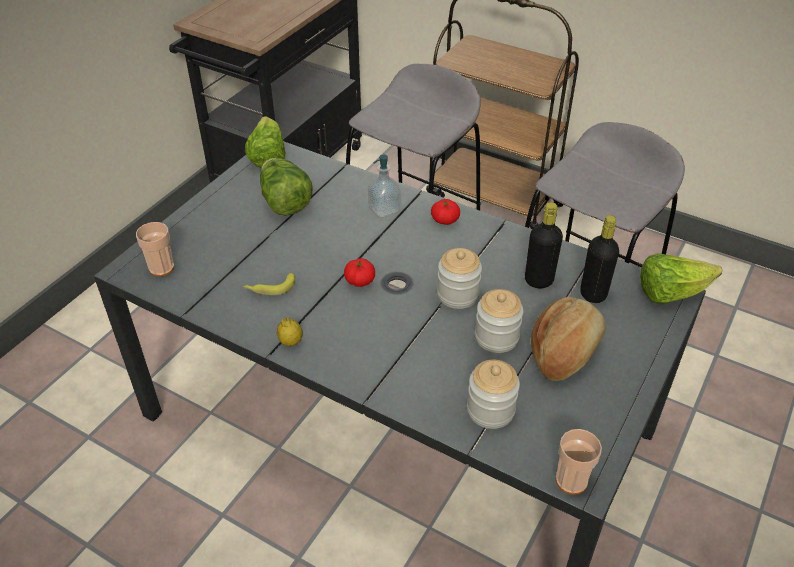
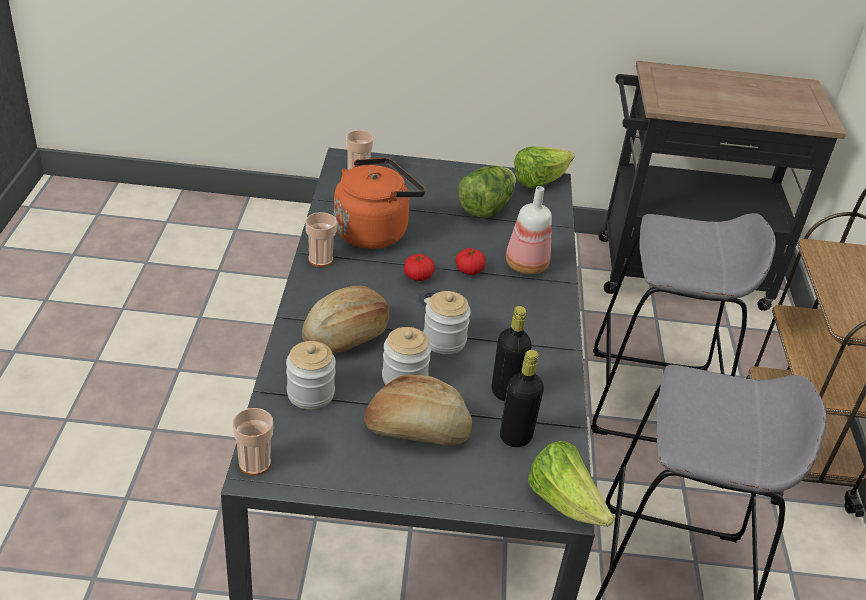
camera: 60 degrees right, 5 degrees down
(270, 288) = (374, 231): banana -> orange kettle
(291, 342) = (320, 259): lemon -> cup
(384, 209) = (526, 266): soap dispenser -> bottle
(419, 358) = (347, 335): none -> bread
(445, 220) = (544, 308): tomato -> tomato (469, 270)

